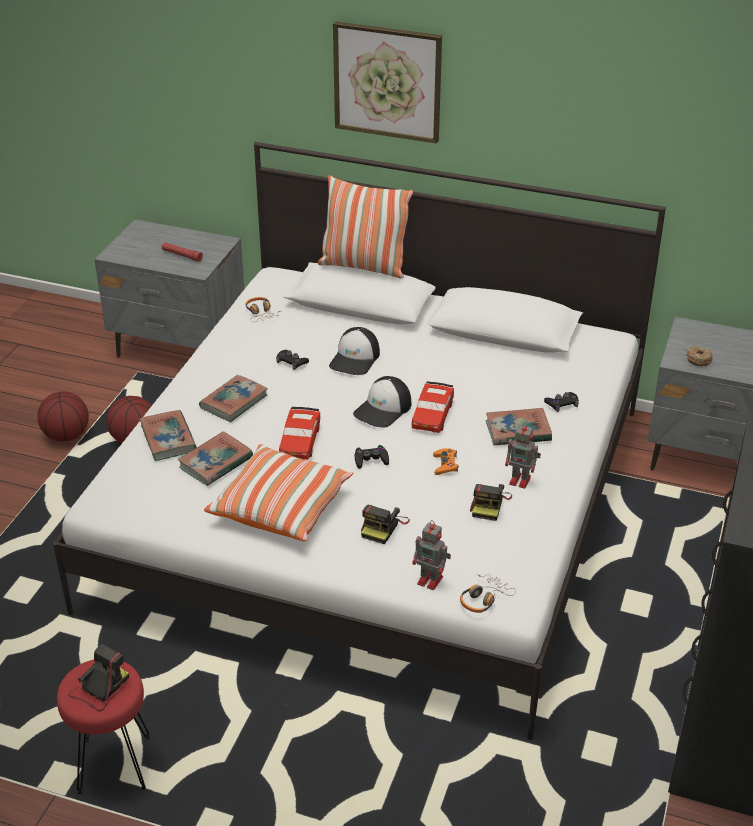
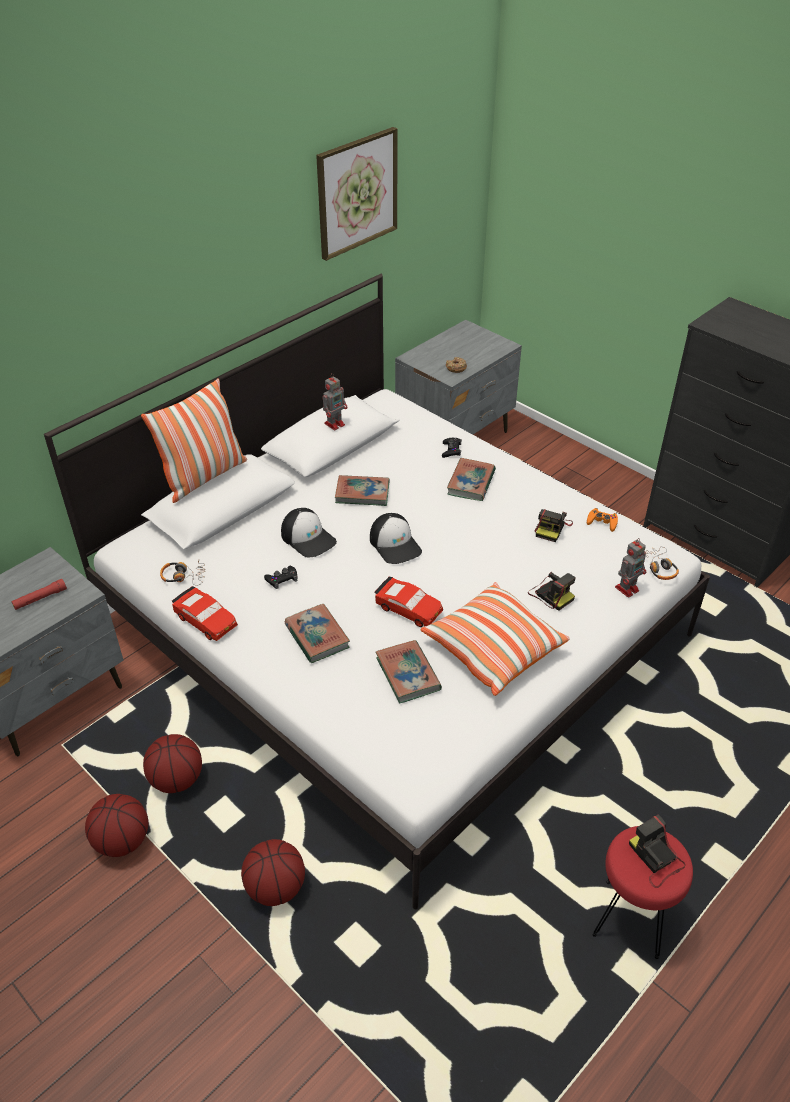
camera: 65 degrees left, 5 degrees up
(58, 528) = (275, 887): none -> basketball
(168, 439) = (346, 700): book -> book (362, 493)
(371, 460) = (459, 574): black game controller -> none
(387, 81) = (154, 290): picture -> picture (357, 193)
(432, 414) = (420, 519): red toy car -> red toy car (205, 620)
(445, 465) = (490, 534): orange game controller -> orange game controller (602, 522)
(489, 504) = (552, 528): camera -> camera turned 75 degrees clockwise
(521, 480) = (532, 502): toy robot -> toy robot (335, 423)

